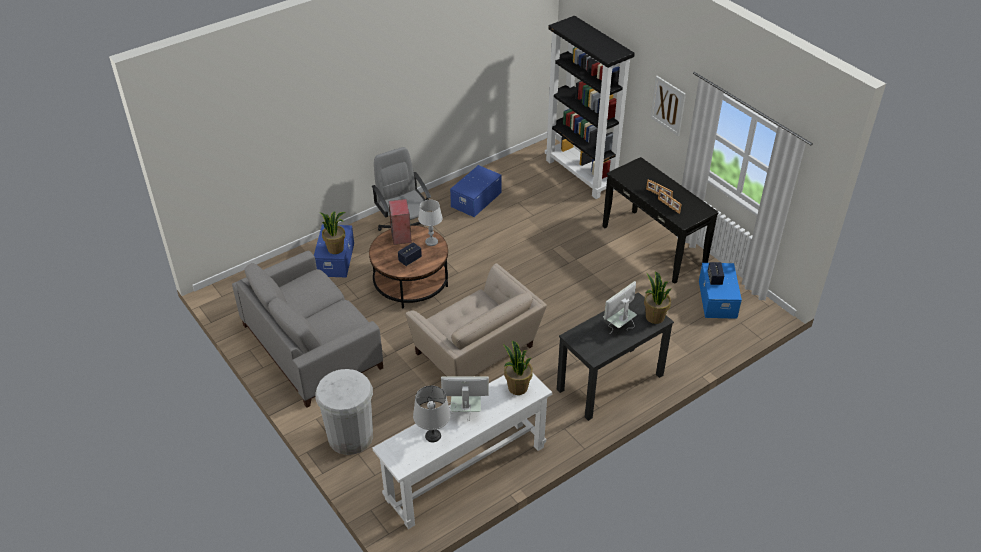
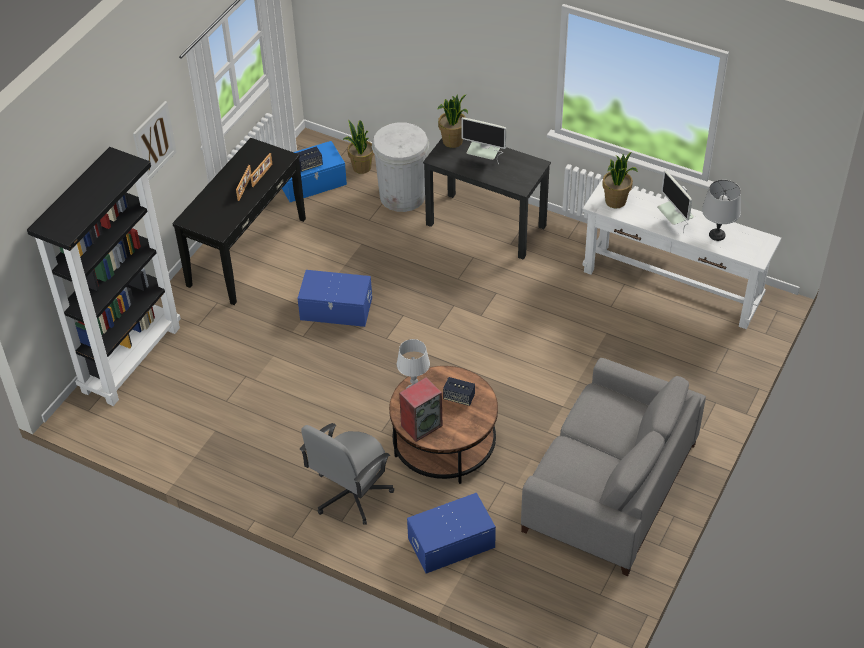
camera: 115 degrees left, 5 degrees up
(335, 248) = (463, 510): potted plant -> potted plant (361, 167)
(350, 436) = (700, 388): white trash can -> white trash can (402, 196)
(475, 199) = (242, 447): blue storage box -> blue storage box (336, 309)
(476, 352) = (516, 337): beige armchair -> none

